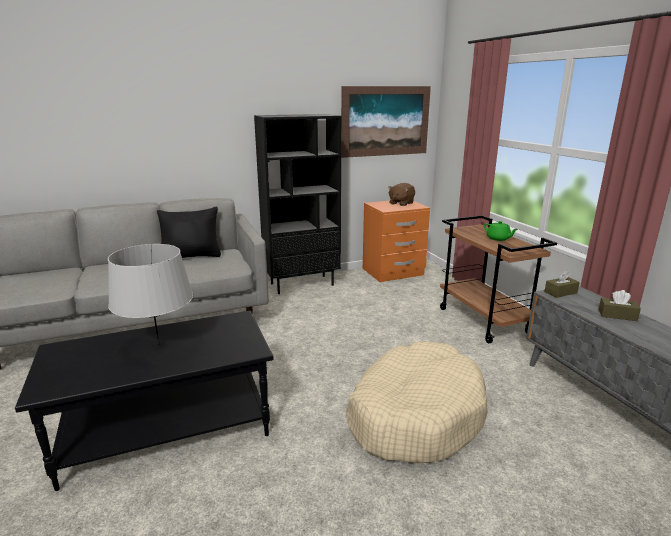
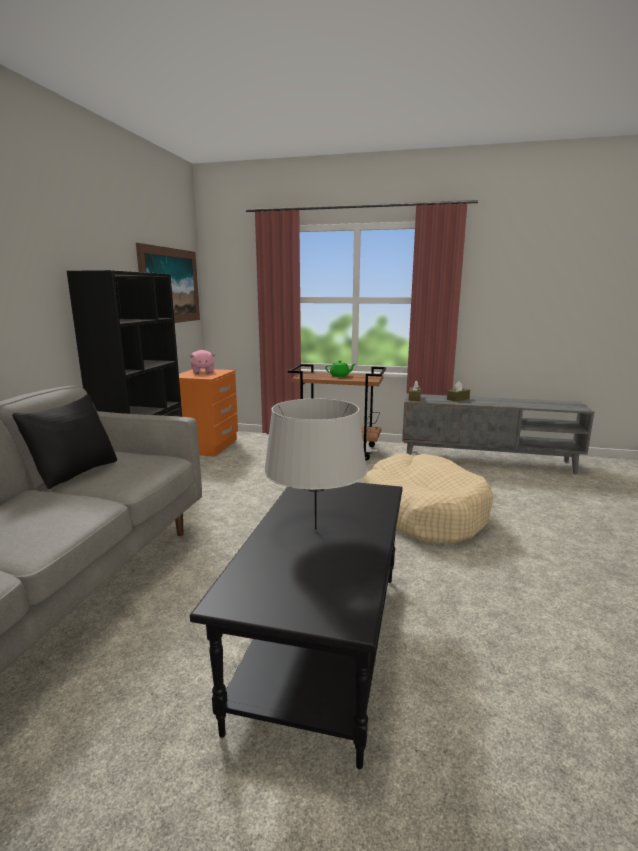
camera: 55 degrees left, 5 degrees down
(401, 203) = (202, 371): brown plush toy -> pink plush toy

